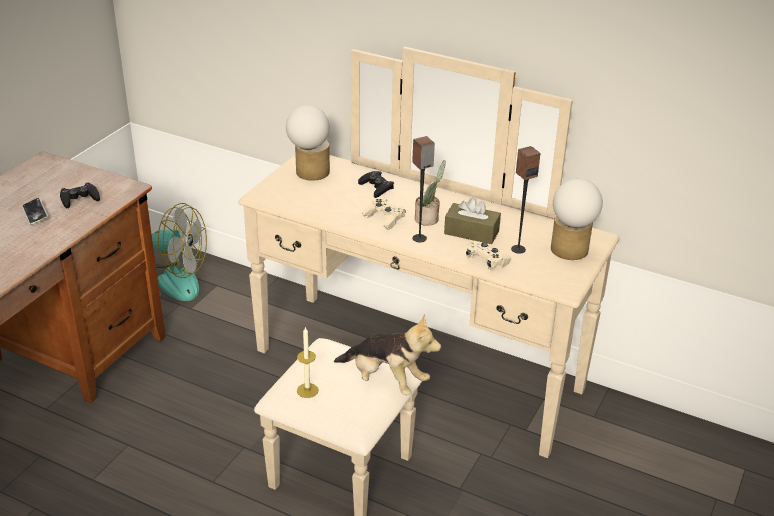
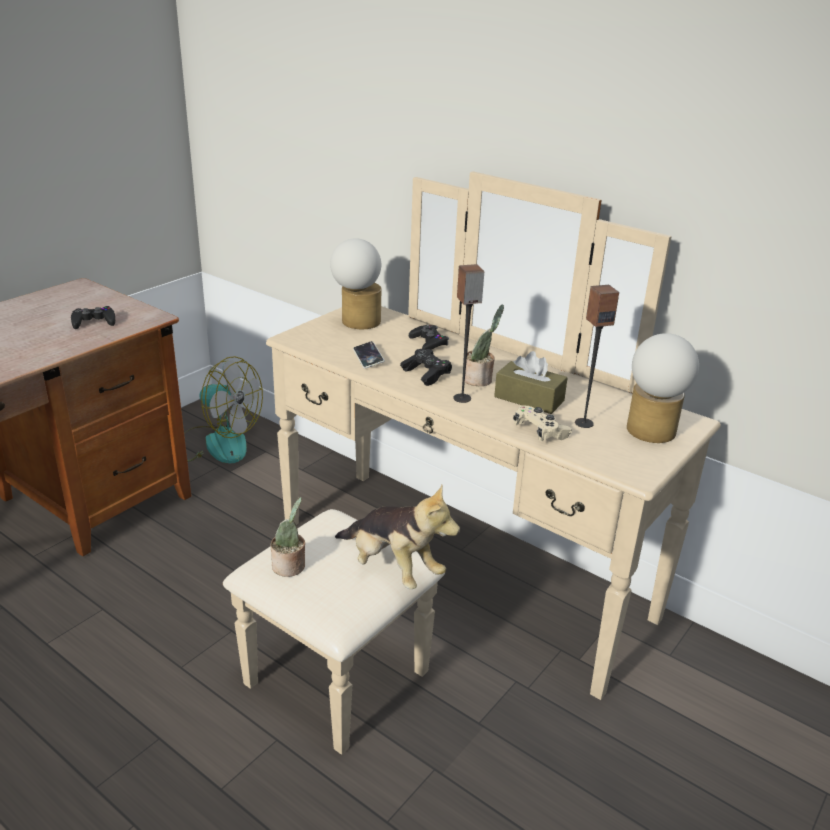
camera: 10 degrees right, 5 degrees down
(35, 213) = (38, 330): phone -> phone (368, 358)
(307, 390) = (290, 567): candle -> potted plant
(384, 219) = (426, 374): beige game controller -> black game controller

